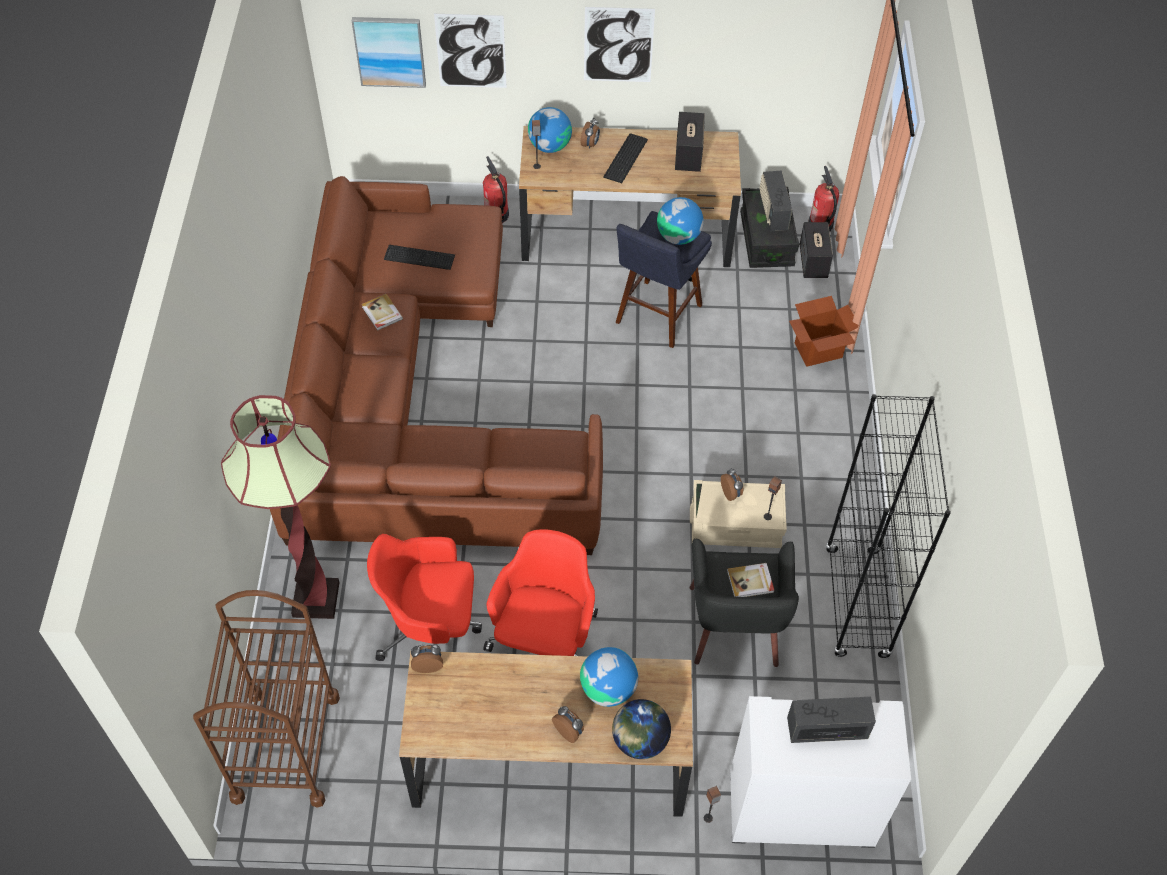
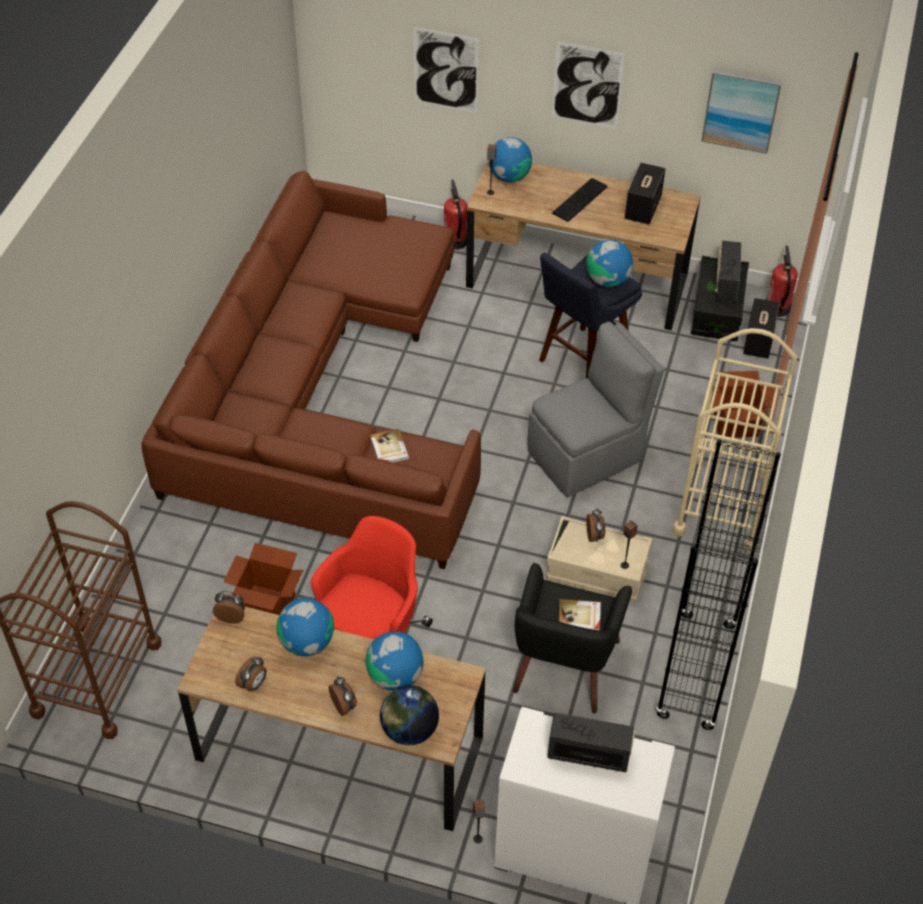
camera: 15 degrees right, 5 degrees down
(316, 599) = (169, 553): floor lamp -> none
(381, 313) = (306, 303): book -> book (389, 449)
(390, 51) = (370, 58): picture -> picture (741, 110)
(419, 256) = (358, 258): keyboard -> none
(431, 630) = (267, 604): red office chair -> cardboard box
(511, 674) = (307, 642): none -> globe
(590, 144) = (549, 181): alarm clock -> alarm clock (253, 684)
(691, 409) = (587, 455): none -> grey chair
(829, 430) = (722, 503): none -> beige cart

